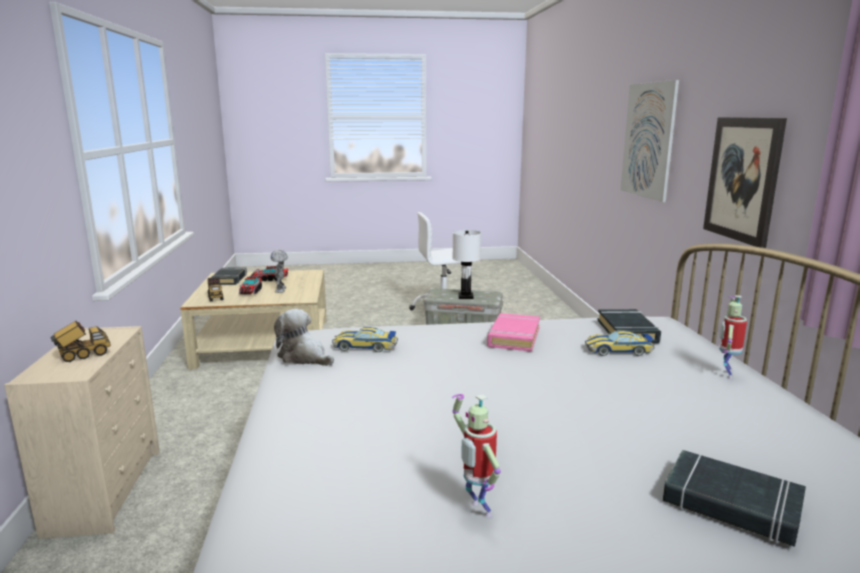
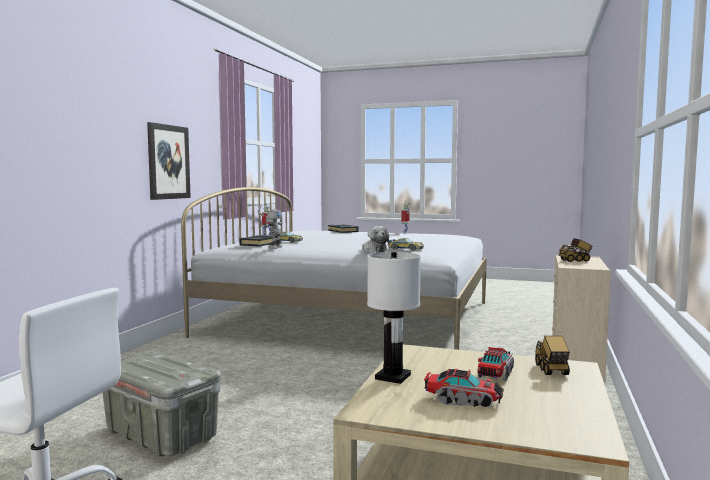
camera: 155 degrees left, 10 degrees down
(229, 279) = (555, 417): black book -> none
(281, 290) = (443, 370): toy robot -> toy robot (274, 247)
(304, 357) = (440, 250): plush toy -> plush toy (374, 252)
(466, 296) = (166, 362): white table lamp -> white table lamp (392, 377)
(513, 337) = (322, 246): pink book -> none
(648, 140) = (64, 134): picture -> none

